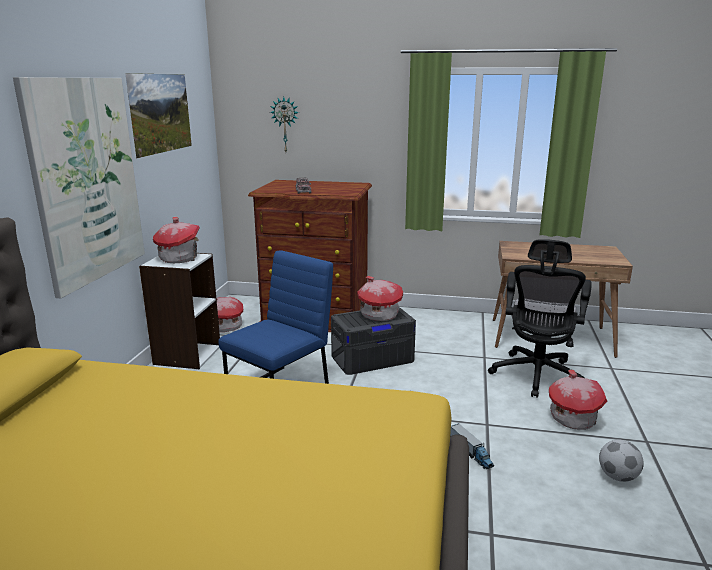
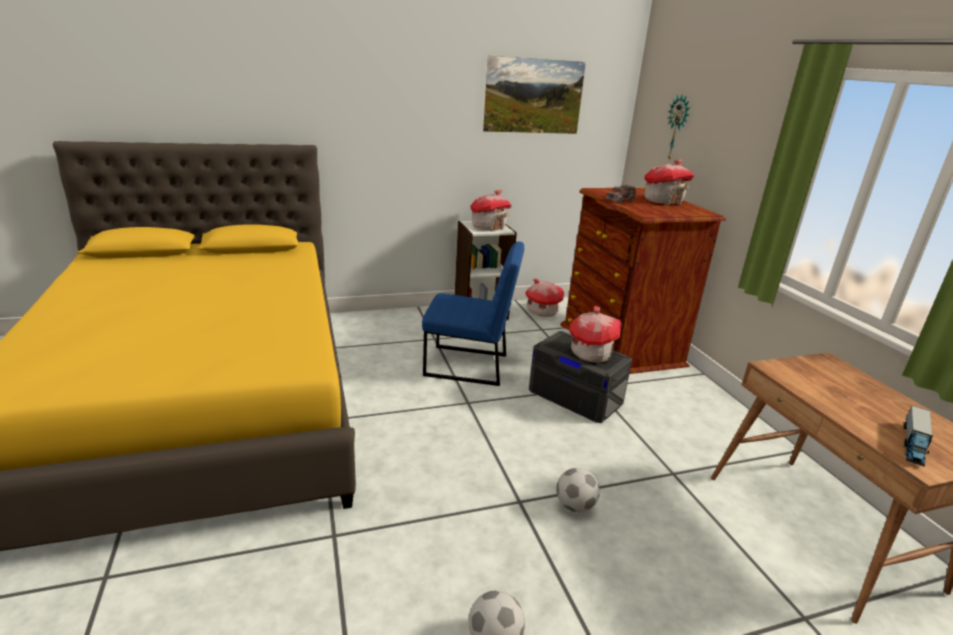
camera: 60 degrees right, 5 degrees up
(87, 181) = (415, 138): picture -> none
(471, 452) = (456, 498): toy truck -> toy truck (913, 444)
(501, 403) = (575, 506): none -> football
(536, 375) = (679, 529): office chair -> none
(572, 418) = (599, 580): toy house -> toy house (663, 201)

